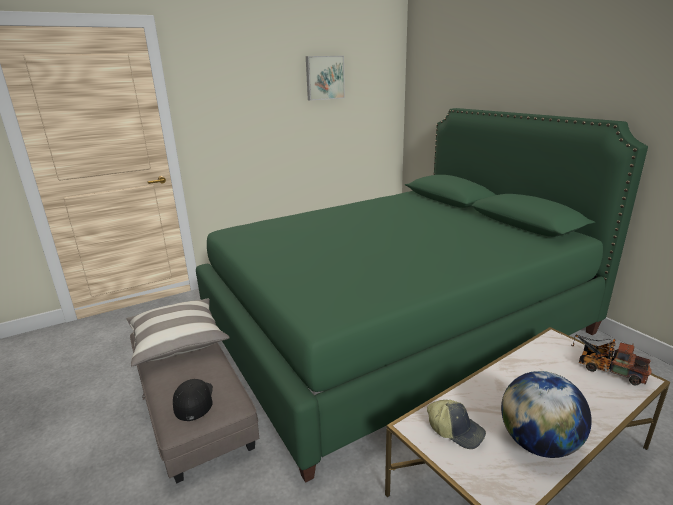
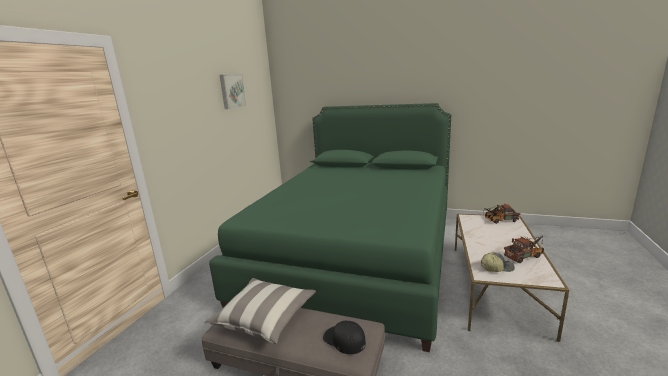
camera: 40 degrees left, 5 degrees down
(538, 443) = (525, 256): globe -> toy truck

